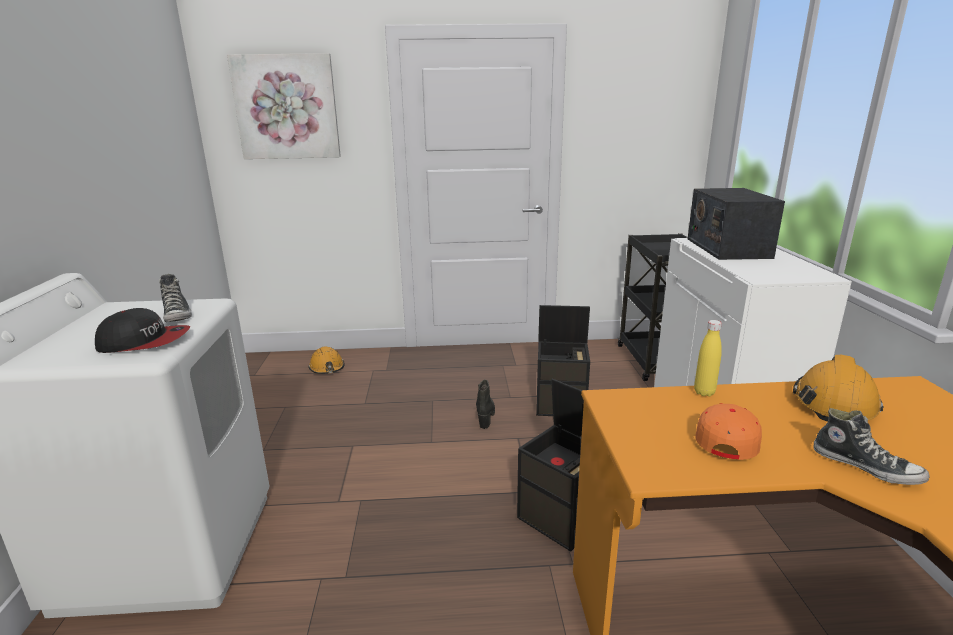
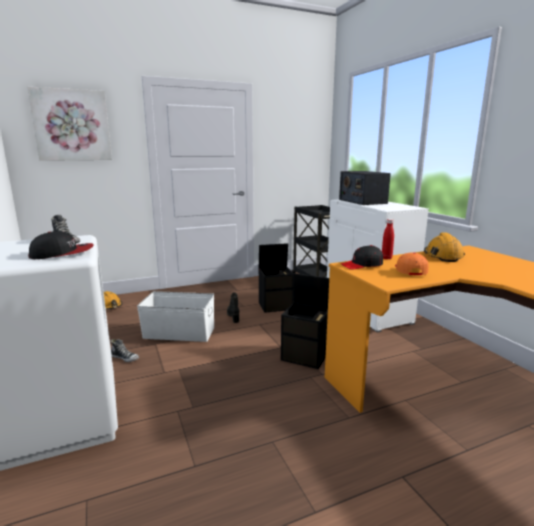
camera: 20 degrees left, 5 degrees down
(393, 432) = (179, 332): none -> white storage box
(640, 405) = (362, 265): none -> black cap
(704, 392) = (386, 258): yellow bottle -> red bottle
(866, 467) = (470, 272): shoe -> shoe (125, 358)

